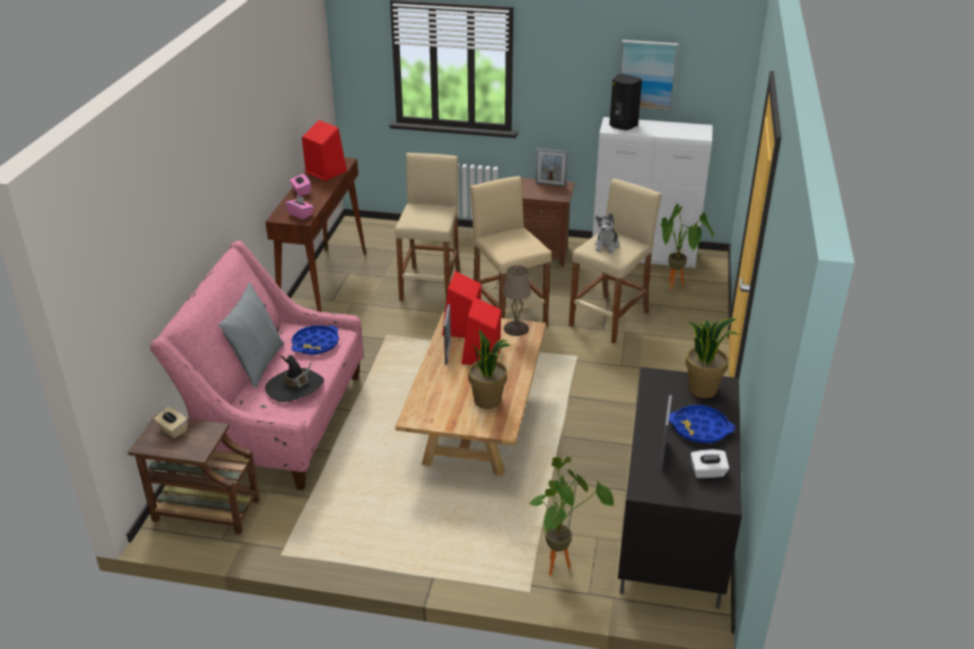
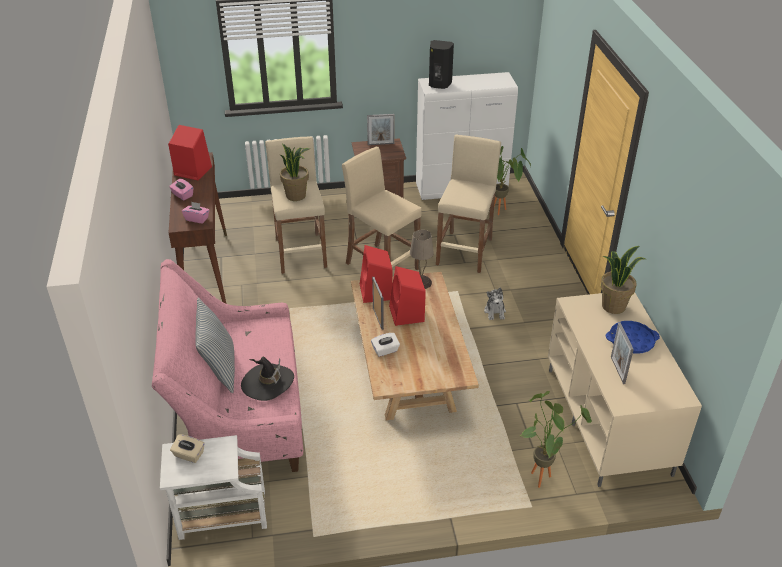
camera: 20 degrees left, 5 degrees up
(203, 510) = (220, 515): brown side table -> white side table
(315, 344) = (261, 337): blue tray -> none
(488, 400) = (436, 353): potted plant -> potted plant (296, 195)
(607, 245) = (464, 193): plush toy -> plush toy (495, 312)
(647, 74) = (452, 37): picture -> none
(674, 529) = (609, 421): black tv stand -> beige tv stand
(708, 472) = (658, 376): white tissue box -> white tissue box (385, 350)

